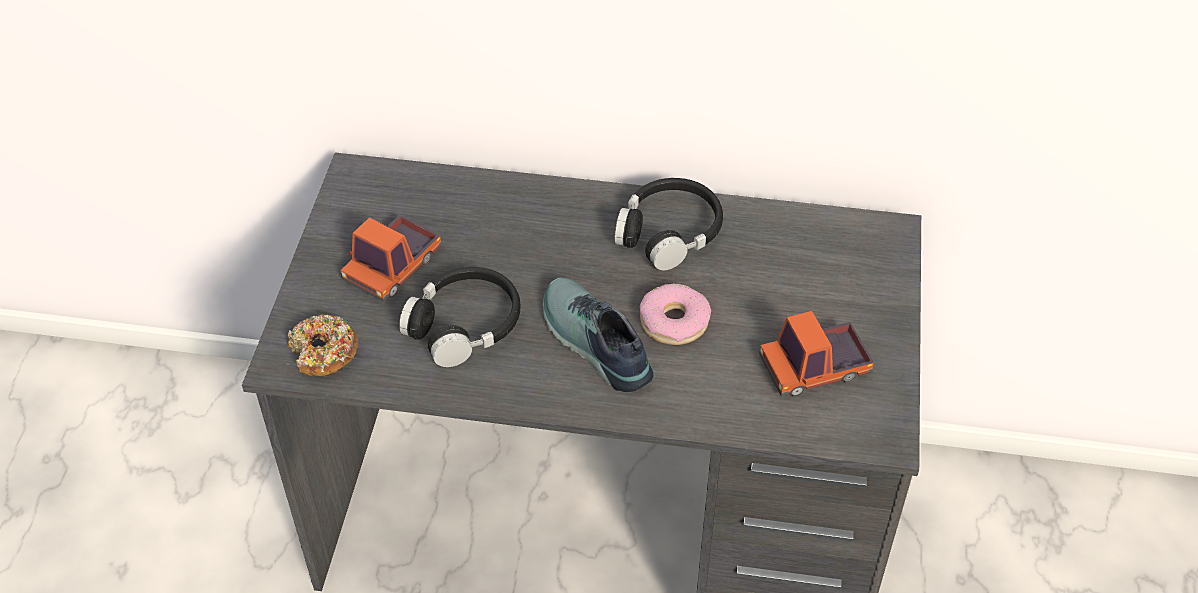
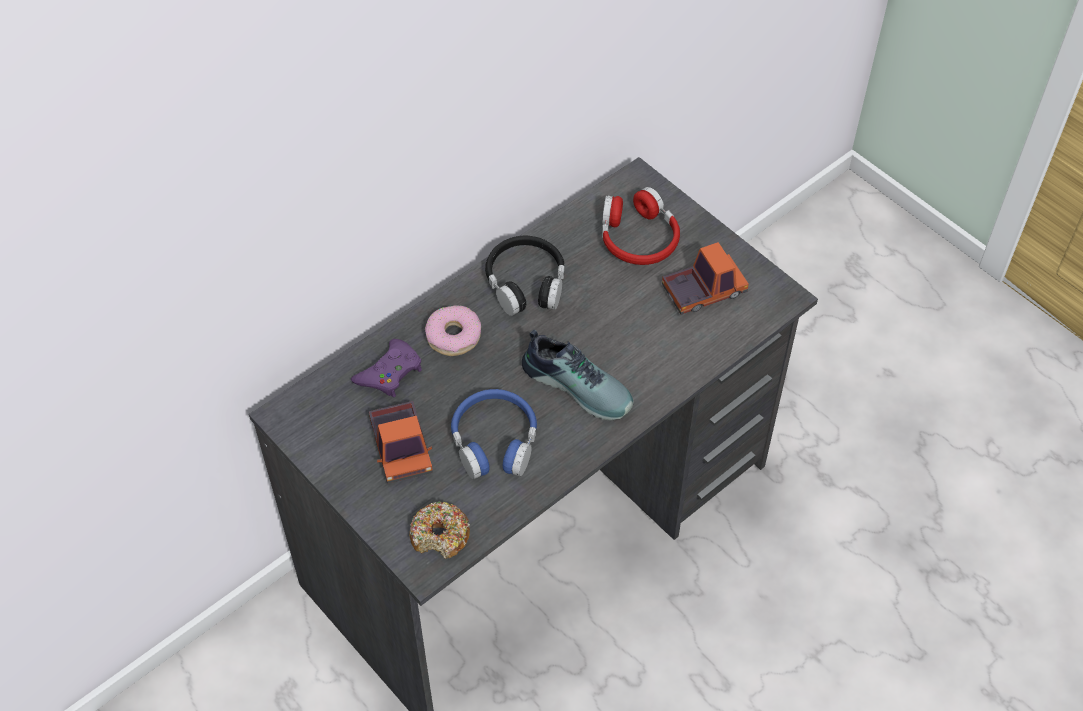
camera: 50 degrees left, 5 degrees up
(464, 325) = (494, 441): black headphones -> blue headphones
(467, 208) = (390, 373): none -> purple game controller
(593, 344) = (579, 384): shoe -> shoe turned 150 degrees counterclockwise
(674, 322) = (602, 332): donut -> donut (453, 336)
(814, 368) = (704, 291): toy truck -> toy truck turned 135 degrees counterclockwise
(819, 277) = (638, 238): none -> red headphones

